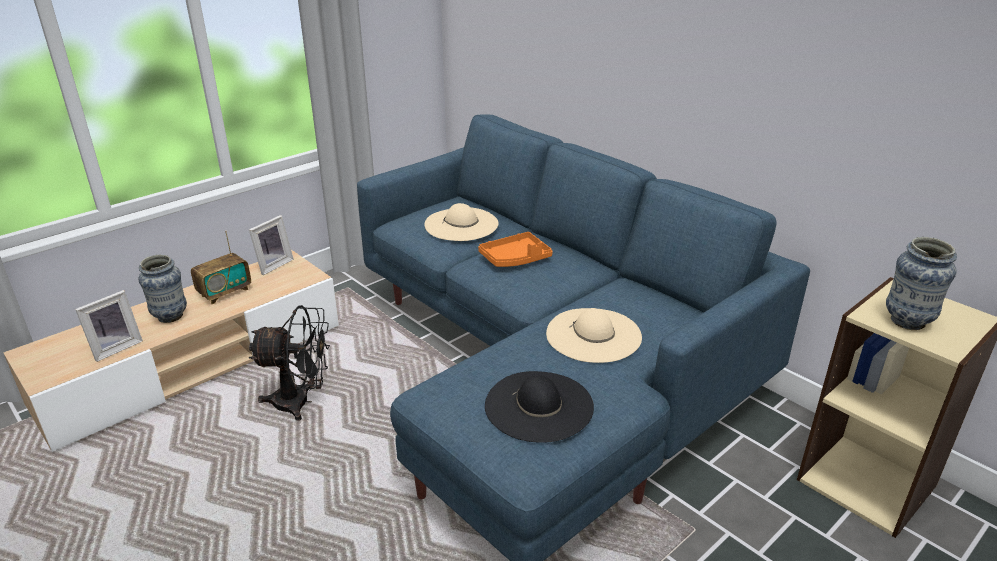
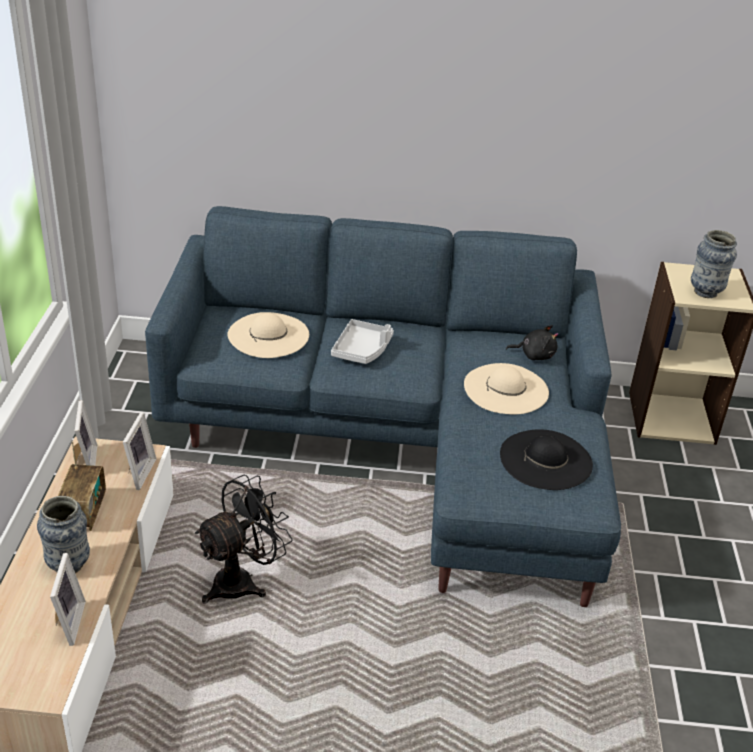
camera: 45 degrees left, 5 degrees up
(289, 285) = (137, 473): none -> picture frame
(515, 259) = (362, 350): orange tray -> grey tray
(667, 322) = (534, 355): none -> black plush toy

